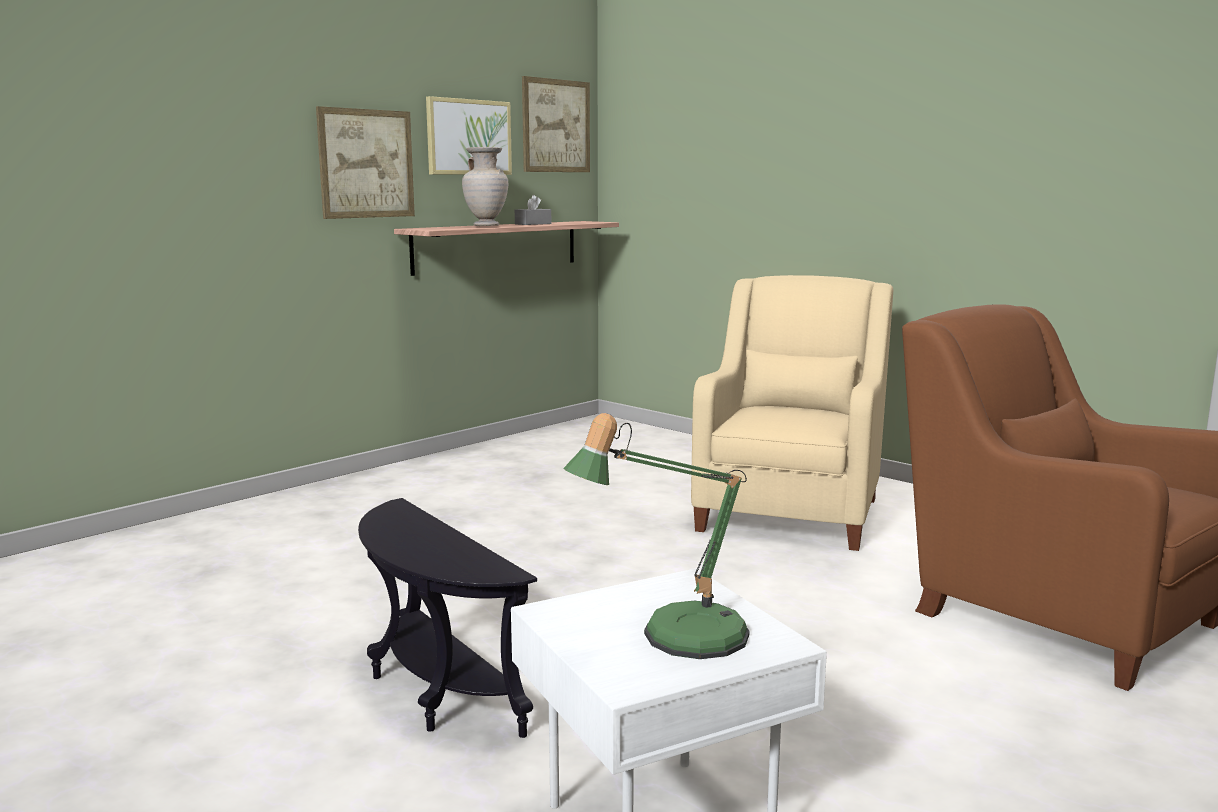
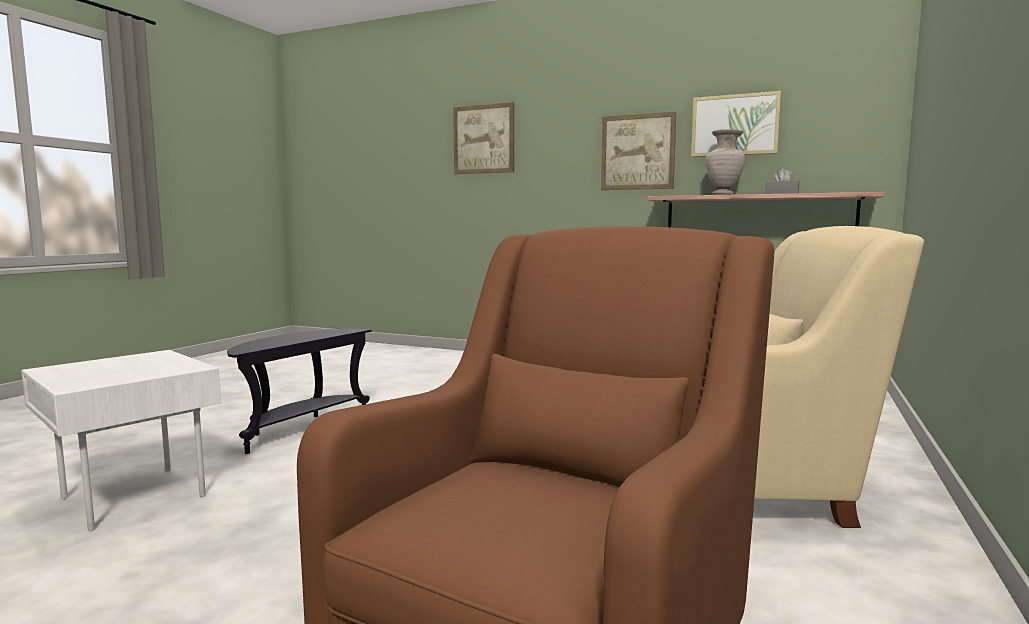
camera: 70 degrees right, 5 degrees down
(556, 126) = (845, 105): picture -> picture (483, 139)
(677, 637) = (102, 371): table lamp -> none

